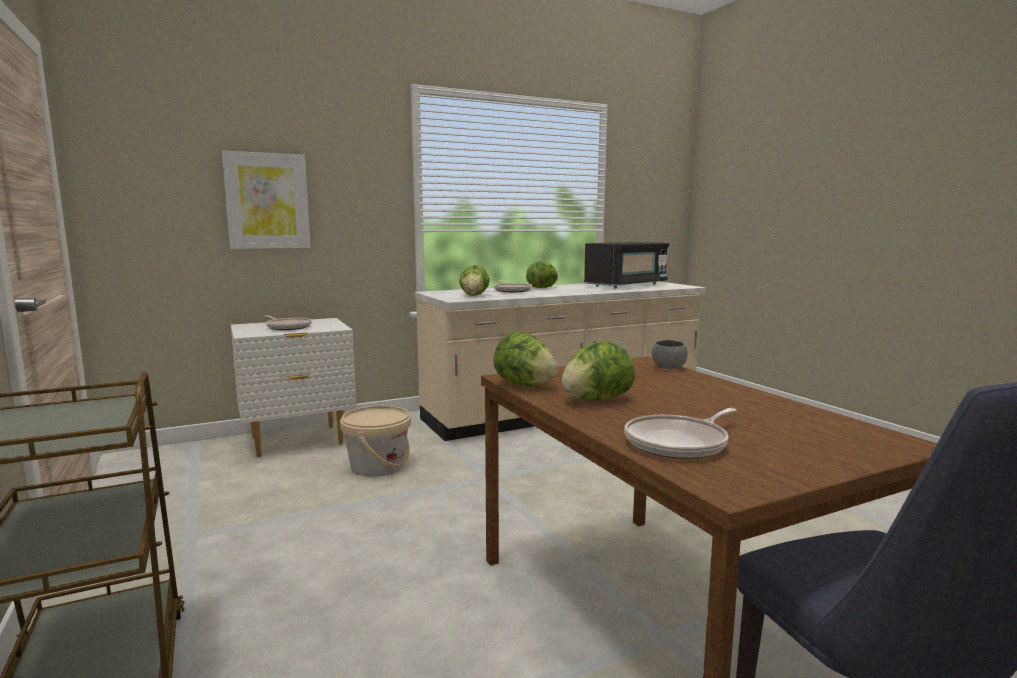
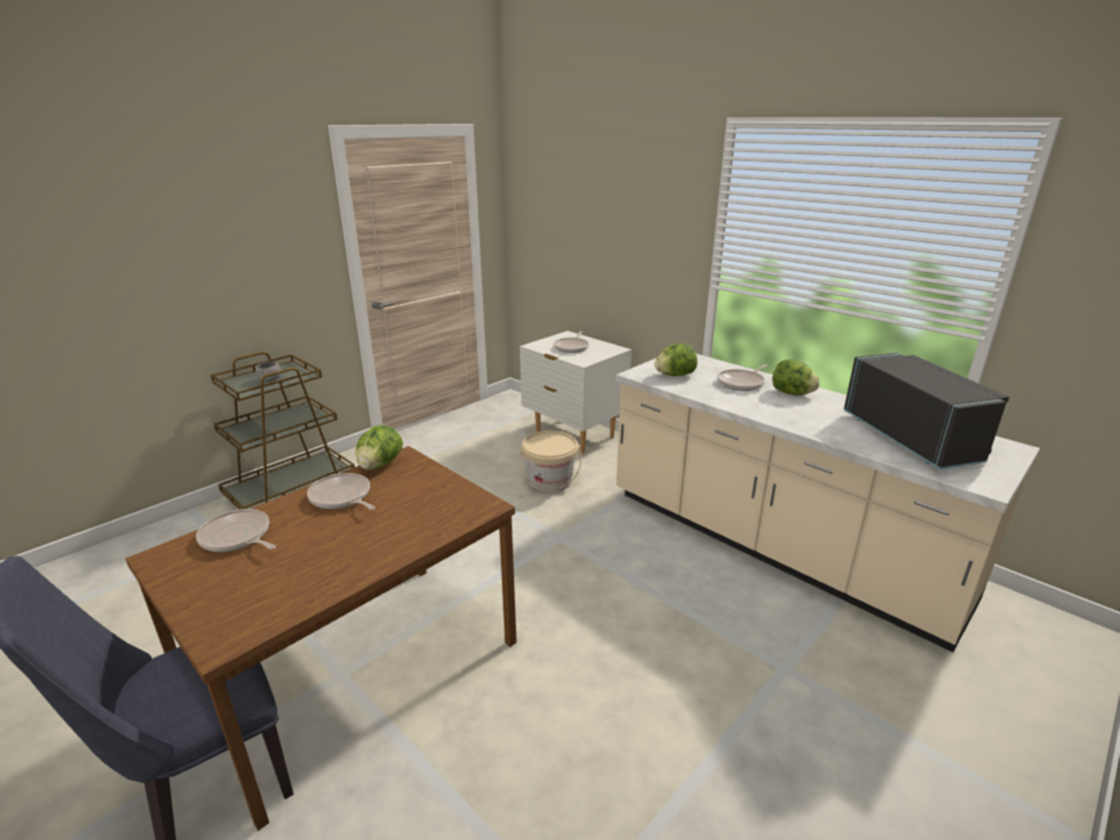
camera: 70 degrees right, 15 degrees up
(267, 201) = (598, 237): picture -> none
(596, 400) = (342, 497): lettuce -> frying pan
(627, 285) = (911, 438): black microwave -> black microwave turned 135 degrees counterclockwise
(668, 367) = (463, 521): grey bowl -> grey bowl (270, 380)

